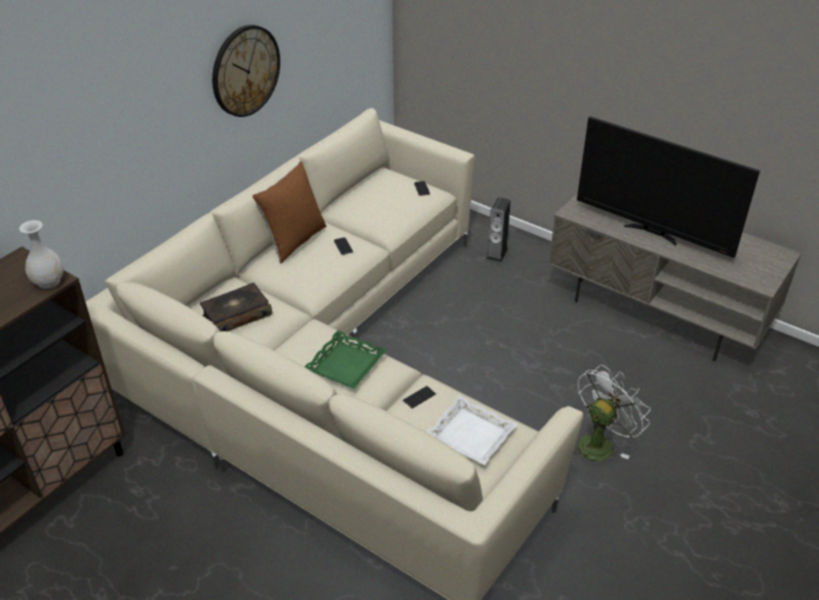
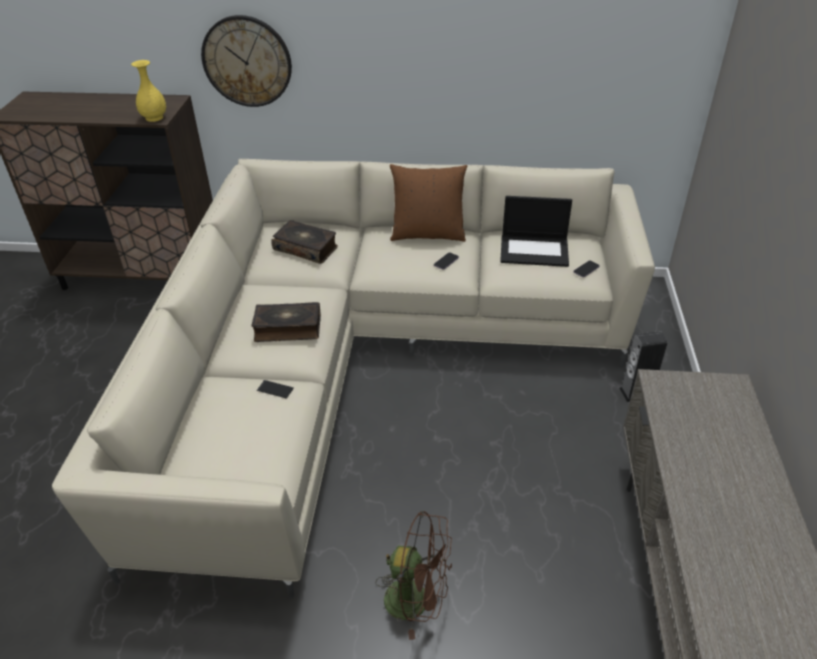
camera: 60 degrees right, 0 degrees up
(49, 282) = (154, 118): white vase -> yellow vase
(245, 70) = (462, 55): wall clock -> wall clock (247, 61)
(346, 365) = (288, 328): green tray -> book
(375, 200) = (535, 250): none -> laptop
(471, 434) = (244, 444): white tray -> none
(599, 442) = (417, 600): white fan -> brown fan
(652, 233) = (702, 468): television -> none

